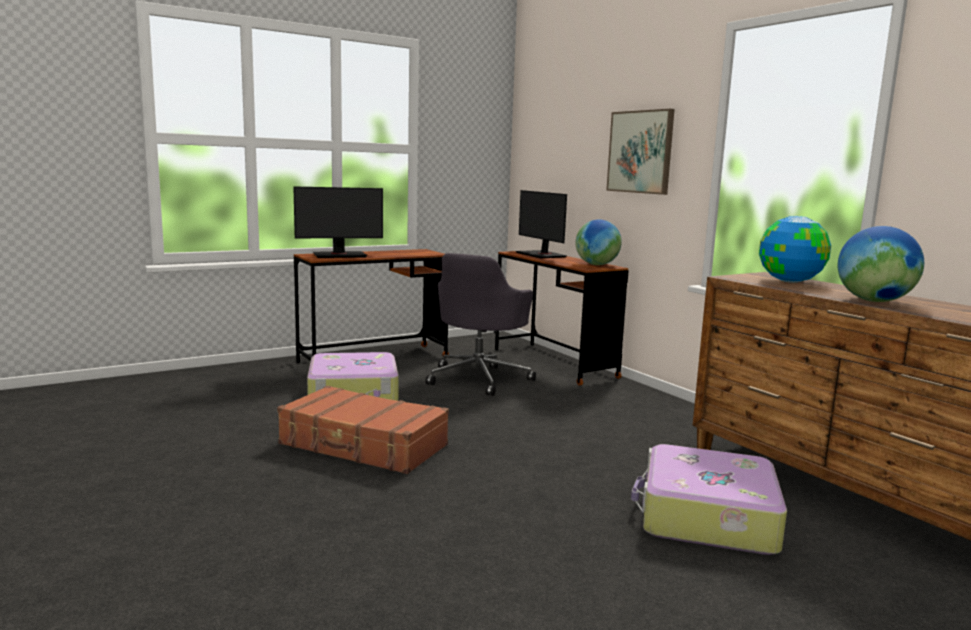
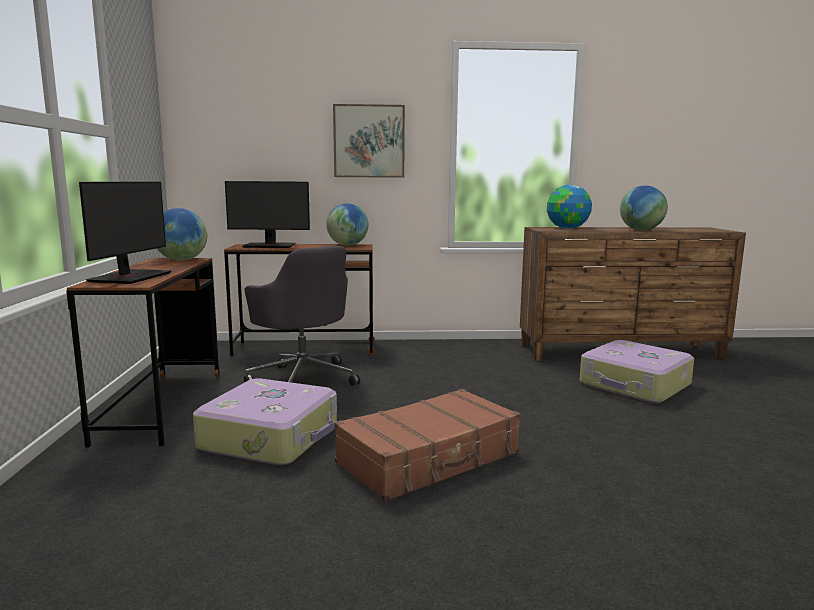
camera: 60 degrees left, 0 degrees up
(423, 252) = (181, 260): none -> globe

